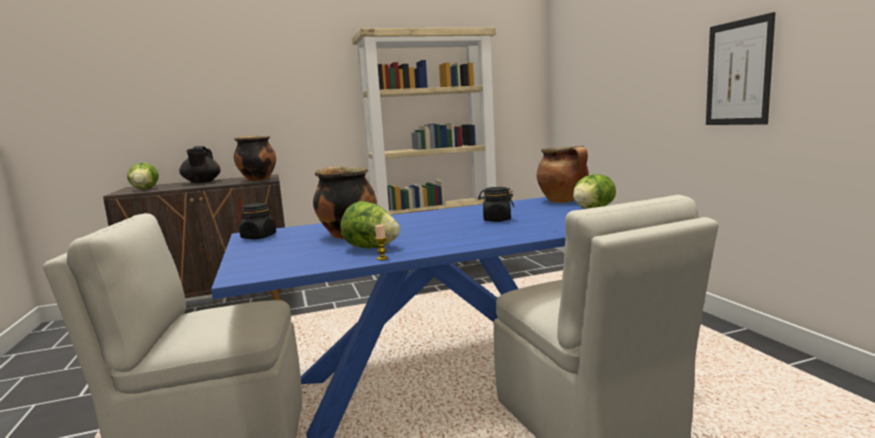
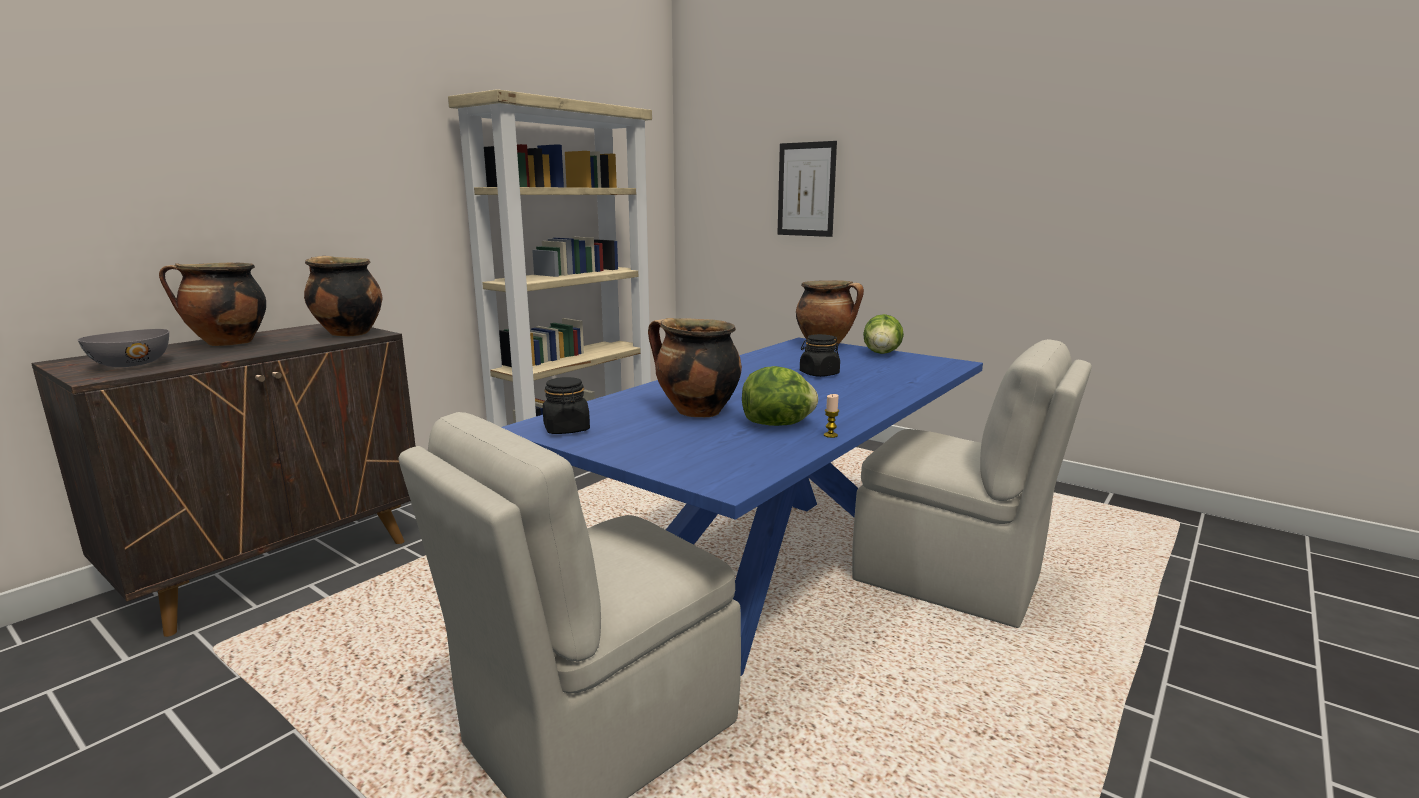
camera: 35 degrees left, 5 degrees up
(145, 189) = (132, 364): lettuce -> grey bowl
(202, 182) = (227, 343): black teapot -> cooking pot
(738, 73) = (959, 206): picture -> picture (806, 189)

